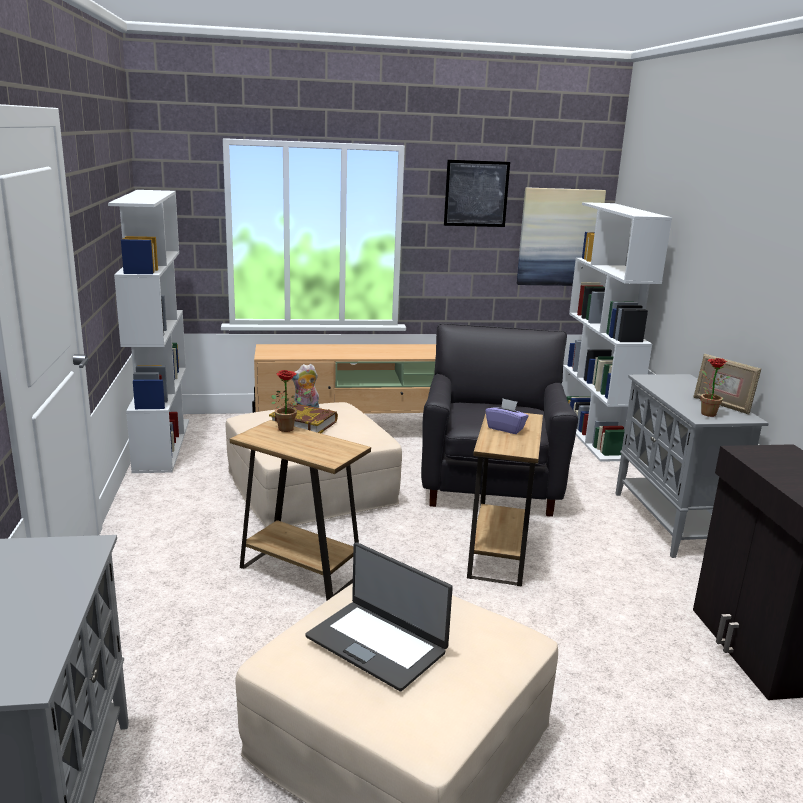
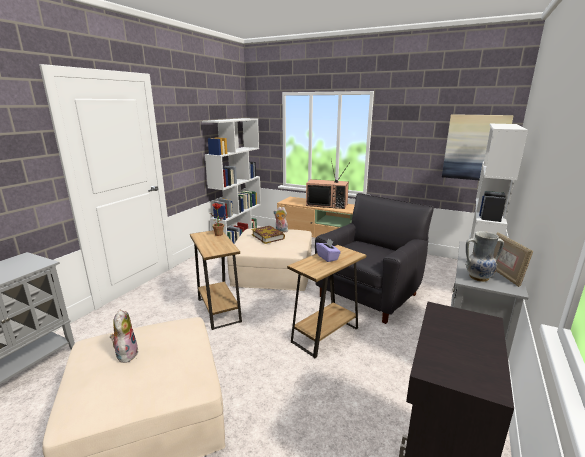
camera: 35 degrees right, 0 degrees up
(347, 350) = (327, 204): none -> television
(377, 643) = (126, 354): laptop -> plush toy
(476, 193) = (417, 119): picture -> none
(705, 413) = (478, 277): potted plant -> vase

